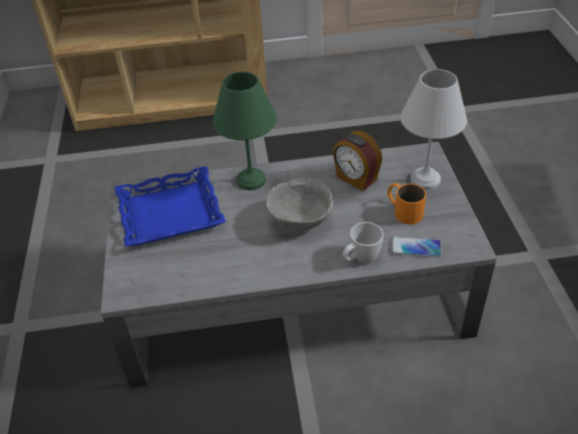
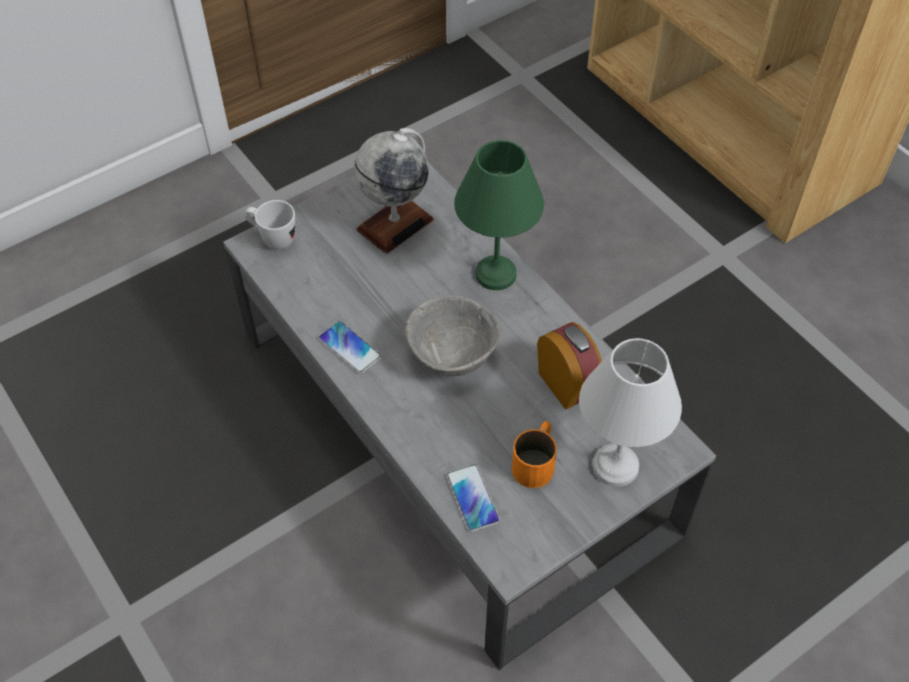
camera: 60 degrees right, 10 degrees up
(170, 212) = (395, 224): blue tray -> globe
(258, 269) = (349, 348): none -> phone
(356, 179) = (567, 384): alarm clock -> alarm clock turned 135 degrees clockwise
(360, 259) = (419, 444): white mug -> white mug (272, 239)

